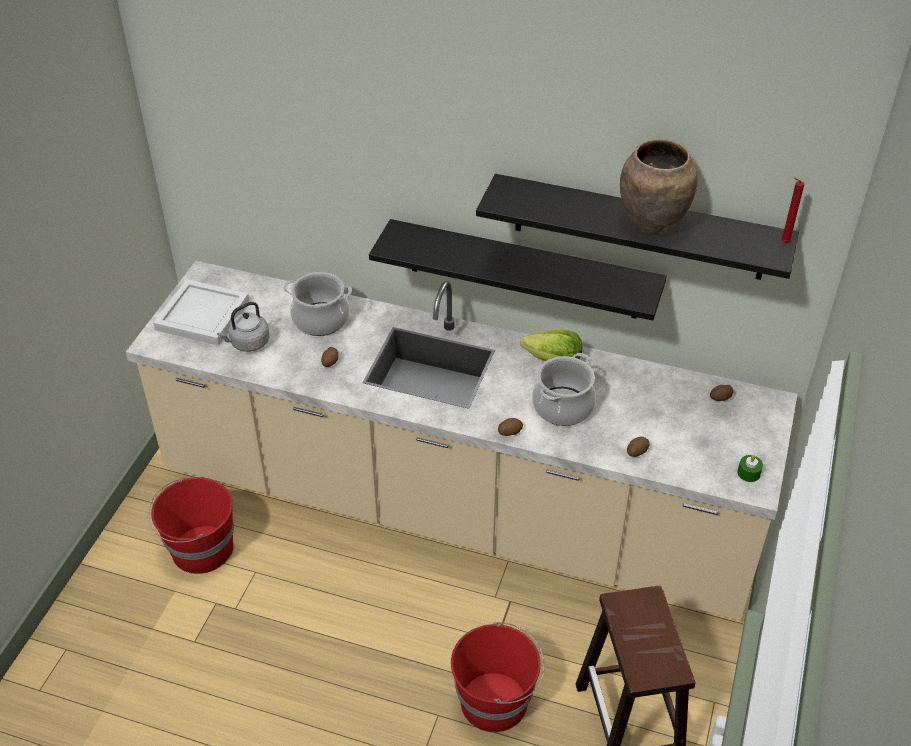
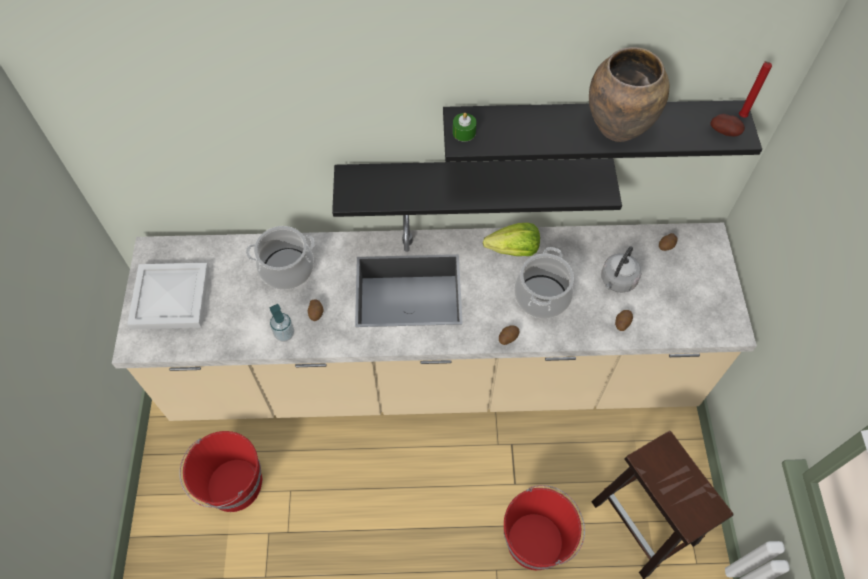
camera: 20 degrees left, 15 degrees up
(248, 343) = (229, 316): grey kettle -> grey kettle (617, 281)
(292, 370) = (284, 334): none -> soap dispenser
(748, 473) = (719, 315): green candle -> green candle (464, 132)
(759, 250) = (725, 132): none -> potato

